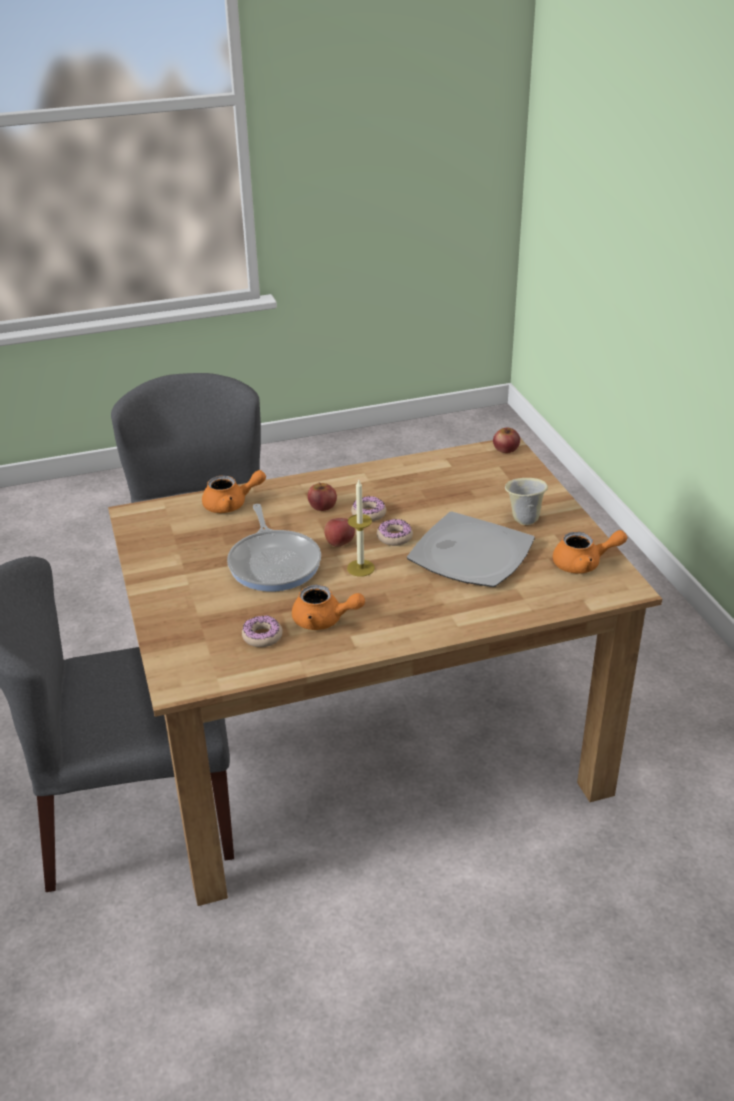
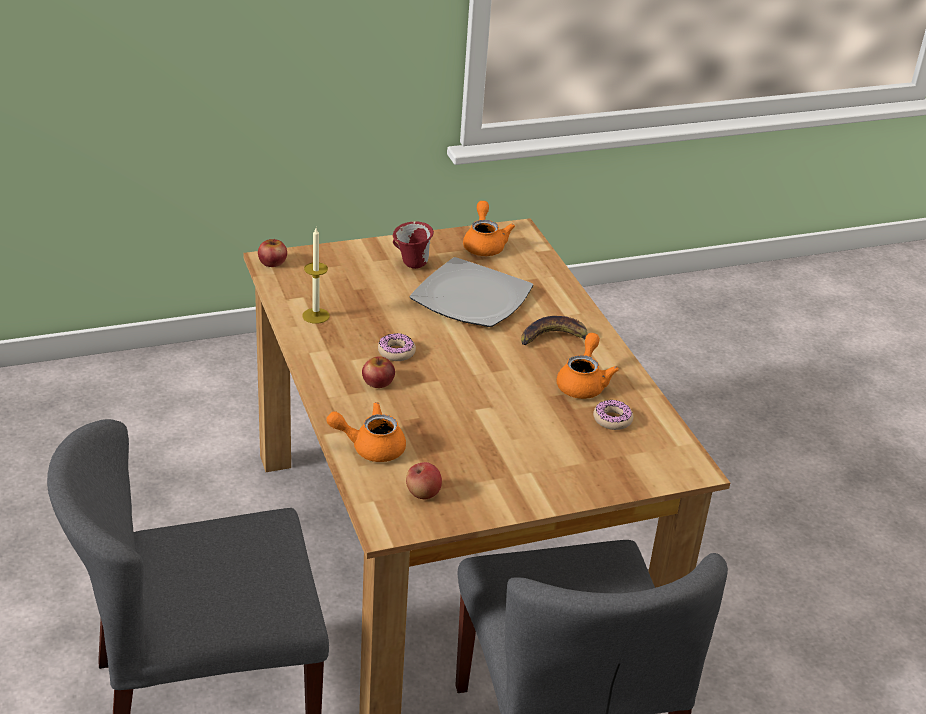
camera: 95 degrees left, 0 degrees up
(231, 504) = (370, 447): orange teapot -> orange teapot turned 75 degrees counterclockwise
(274, 563) = (489, 414): frying pan -> none
(339, 543) = (452, 372): apple -> apple (423, 493)
(360, 568) = (496, 360): candle -> candle (315, 316)
(394, 537) = (441, 338): donut -> none
(403, 606) = (555, 339): none -> banana
(523, 519) = (411, 265): beige mug -> red mug

